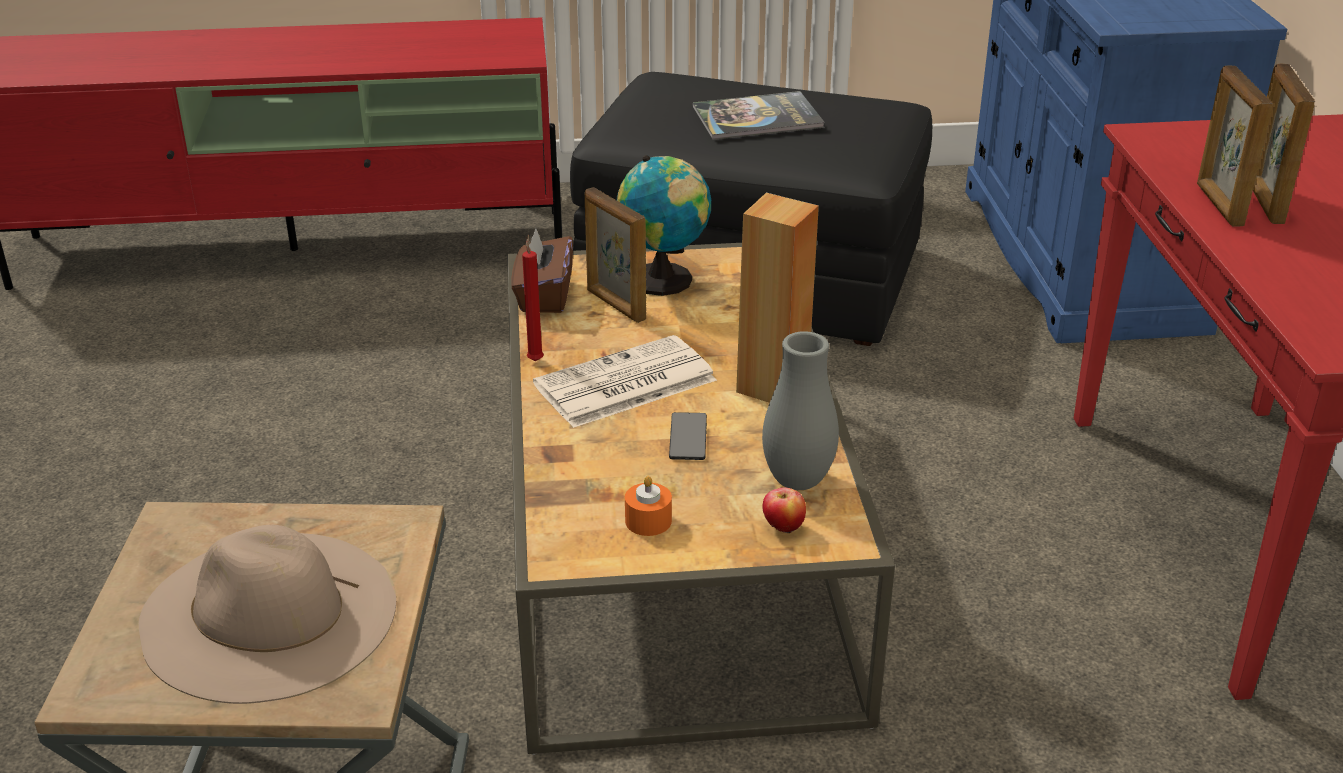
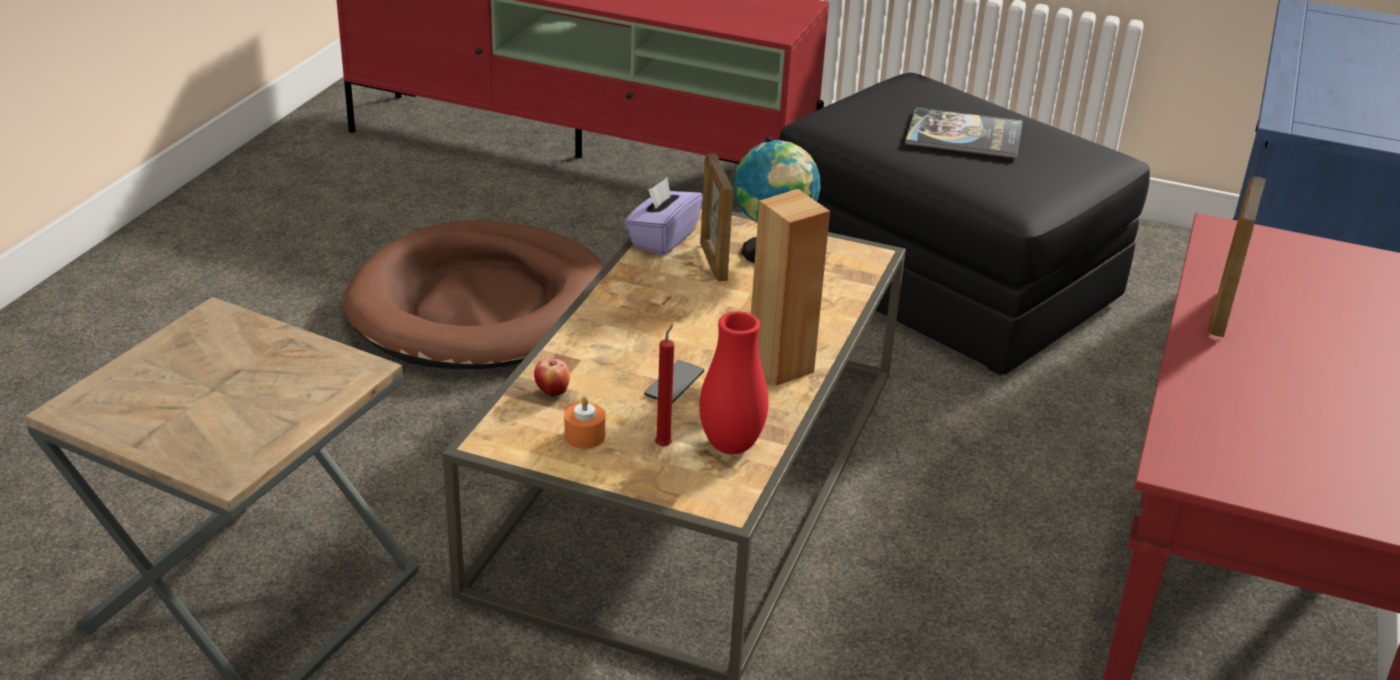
camera: 25 degrees right, 0 degrees up
(268, 614) = (219, 398): beige hat -> none
(309, 435) = (480, 306): none -> brown dog bed
(535, 359) = (611, 286): red candle -> red candle (664, 445)
(544, 296) = (662, 238): brown tissue box -> purple tissue box
(623, 384) = (662, 326): newspaper -> none
(783, 528) = (684, 477): apple -> apple (552, 392)
(797, 481) = (731, 445): grey vase -> red vase
(1264, 203) = (1271, 323): picture frame -> none

